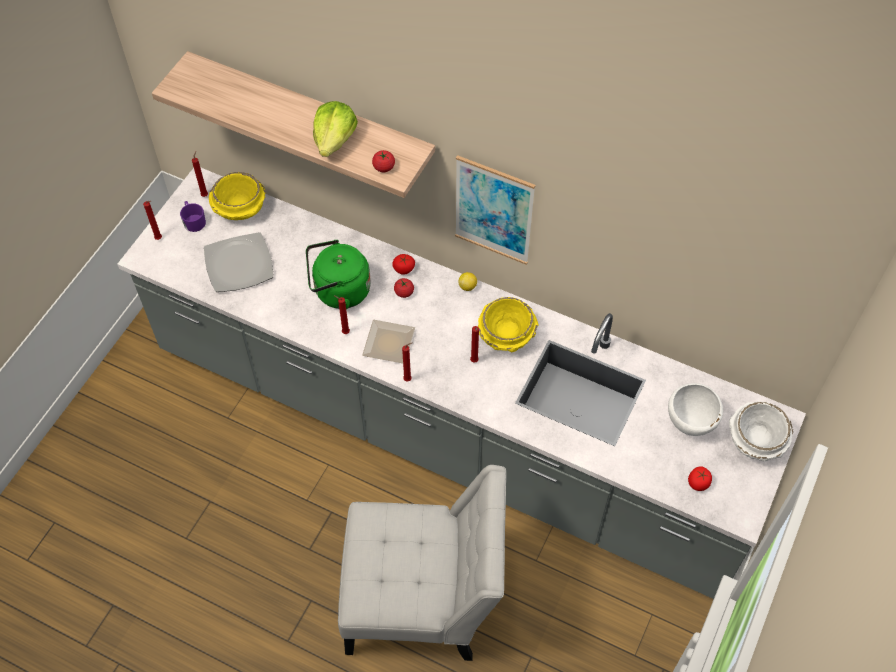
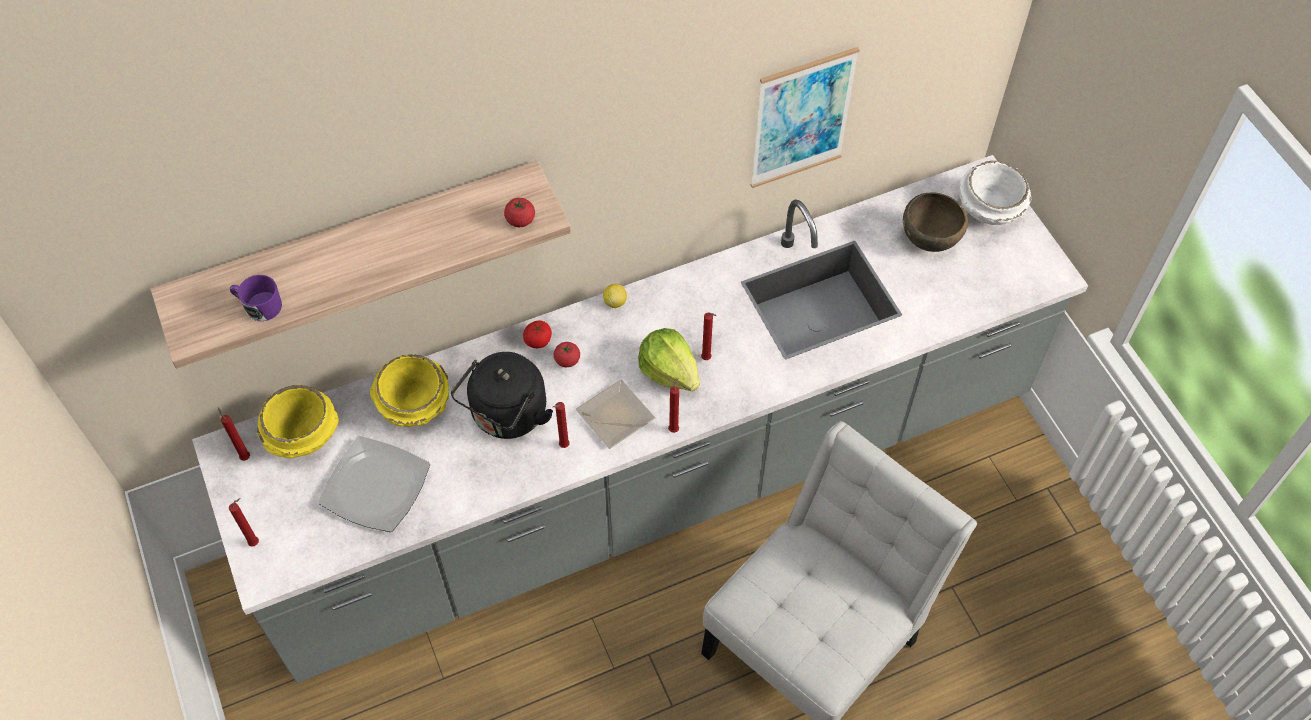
camera: 50 degrees left, 0 degrees up
(193, 221) = (268, 492): purple mug -> purple mug (259, 306)
(334, 140) = (437, 237): lettuce -> lettuce (669, 370)
(339, 291) = (507, 416): green kettle -> black kettle
(493, 210) = (621, 189): picture -> picture (801, 118)
(507, 335) = (703, 311): yellow bowl -> yellow bowl (415, 404)
(690, 423) = (930, 241): white bowl -> brown bowl
(698, 482) = (994, 281): tomato -> none

